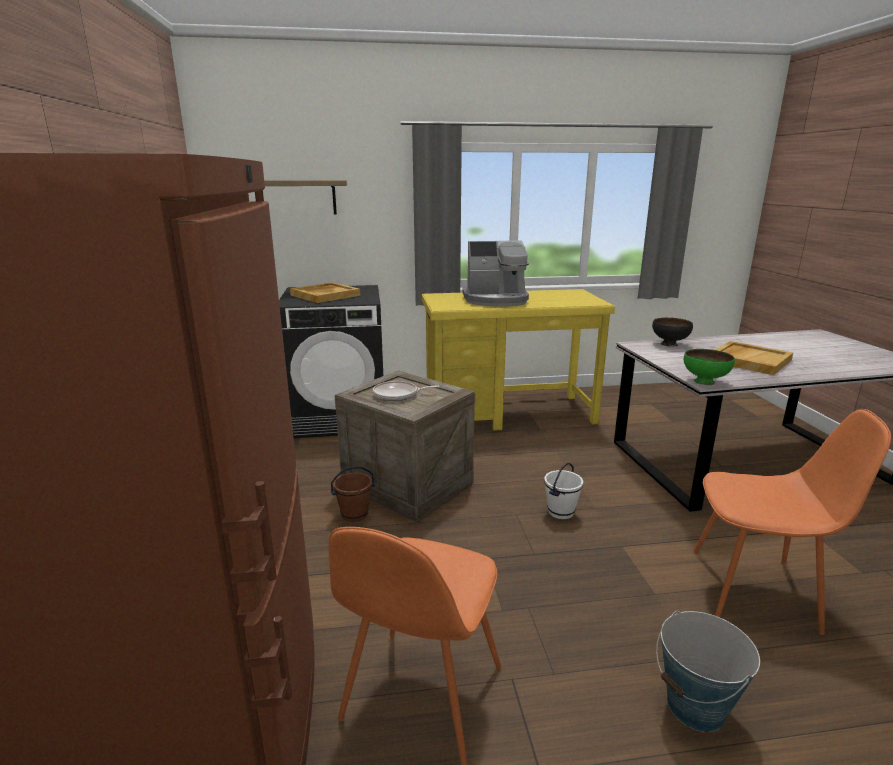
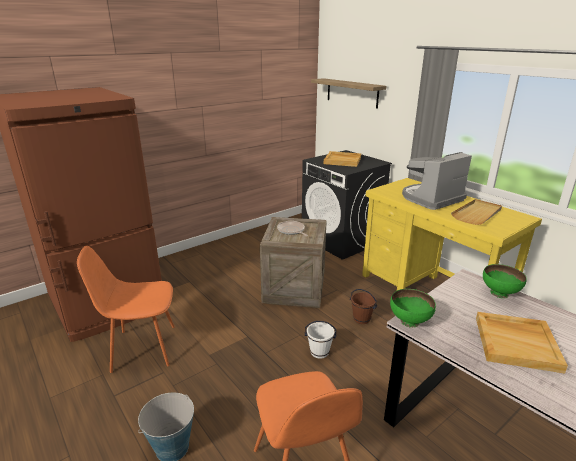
camera: 60 degrees right, 5 degrees up
(354, 514) = (252, 283): brown bucket -> brown bucket (361, 319)
(496, 300) = (431, 199): coffee machine -> coffee machine turned 90 degrees clockwise
(553, 298) = (477, 214): none -> beige tray
(669, 344) = (499, 294): black bowl -> green bowl

